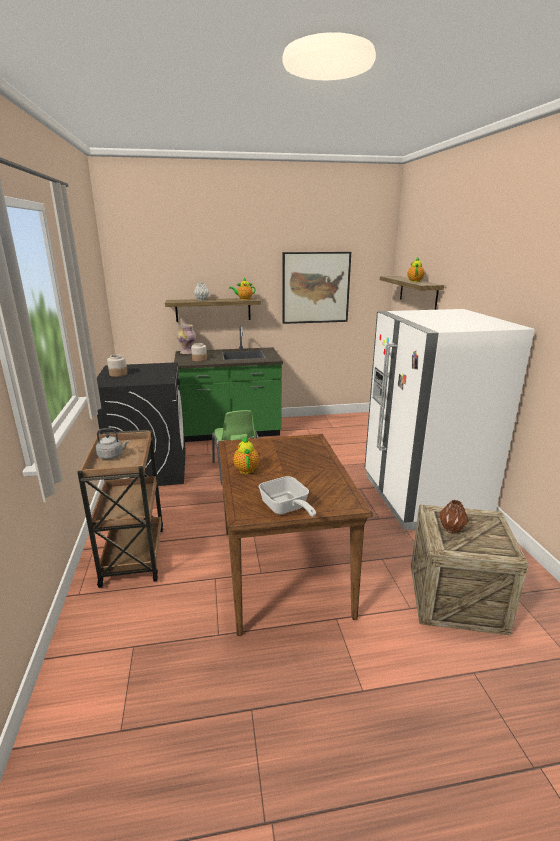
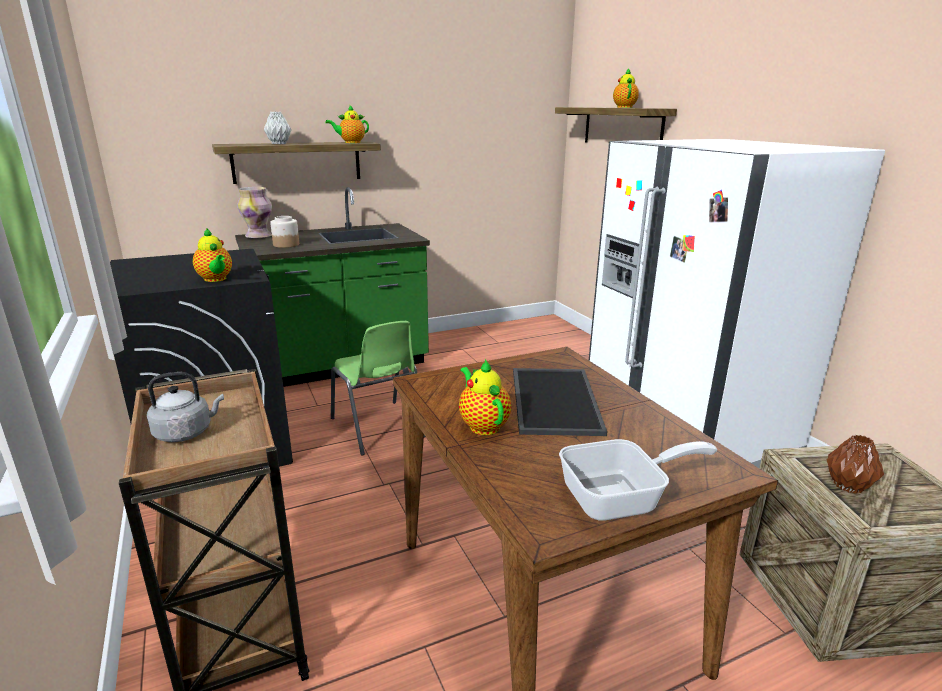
camera: 15 degrees left, 0 degrees up
(118, 374) = (146, 272): jar -> none
(149, 381) = (216, 279): none -> teapot
(286, 509) = (621, 499): frying pan -> frying pan turned 60 degrees counterclockwise
(290, 461) = (552, 400): none -> tray
(315, 288) = (459, 126): picture -> none

